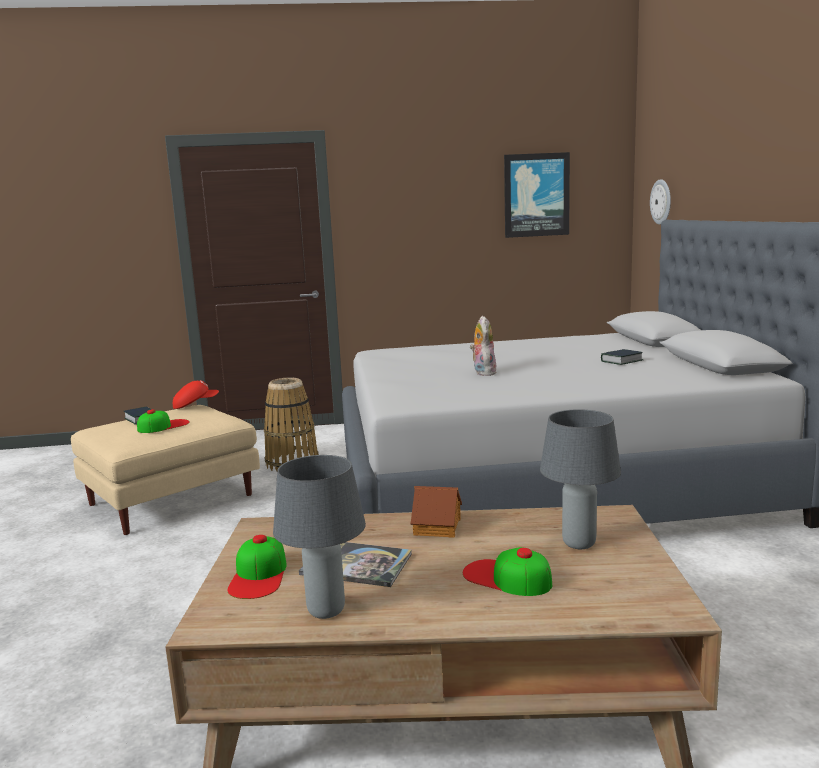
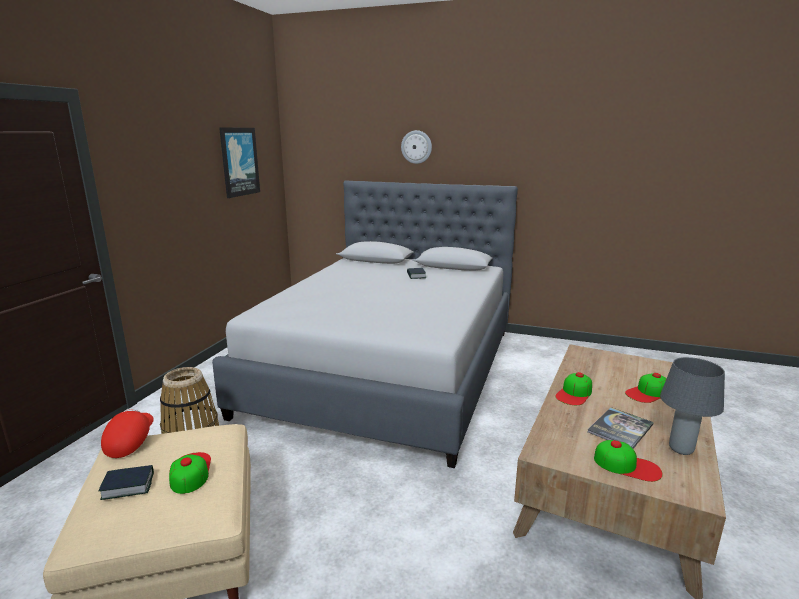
camera: 65 degrees left, 5 degrees up
(438, 527) = (574, 393): toy house -> cap
(483, 372) = (389, 304): plush toy -> none
(579, 544) = (613, 367): grey table lamp -> none
(661, 202) = (325, 167): wall clock -> wall clock (416, 147)

